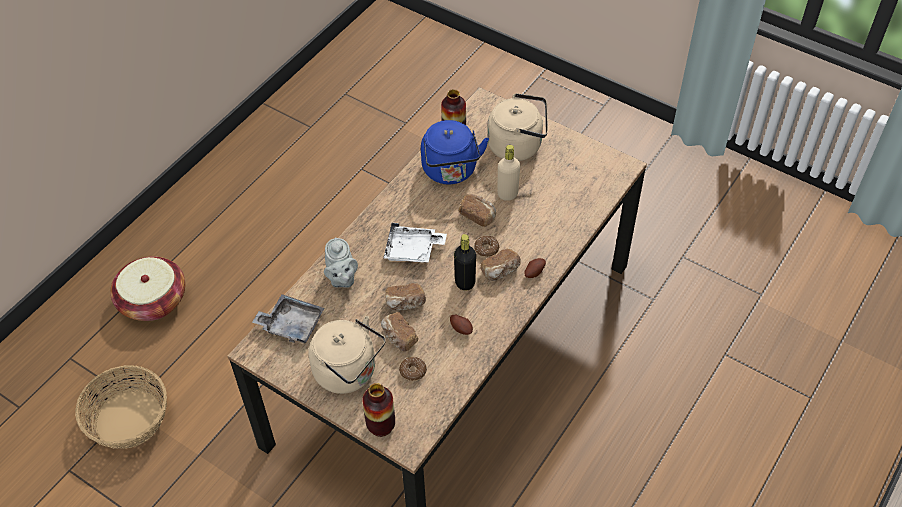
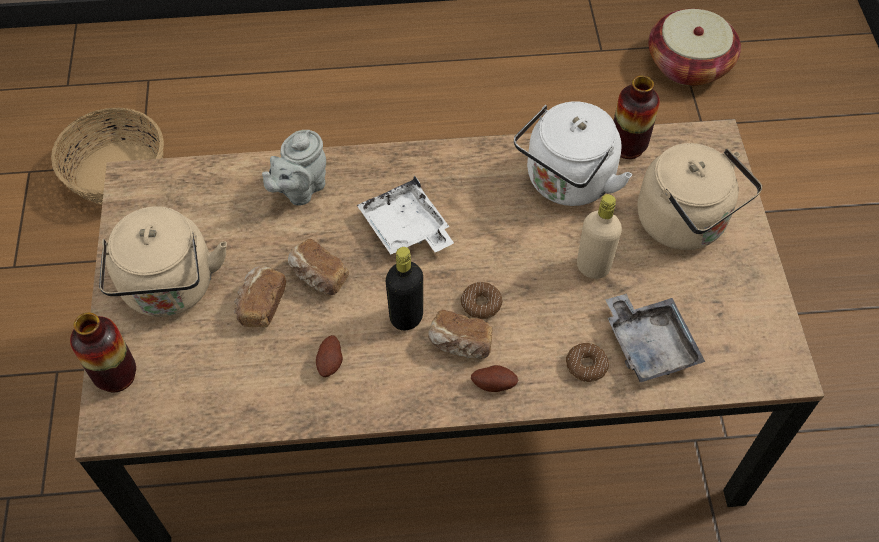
camera: 50 degrees right, 5 degrees up
(153, 301) = (265, 90): basket -> basket (688, 64)
(291, 324) = (195, 189): grey tray -> grey tray (649, 344)
(413, 371) = (222, 354): donut -> donut (586, 366)
(451, 171) = (566, 183): blue kettle -> white kettle
(478, 215) = (526, 258): bread -> none

